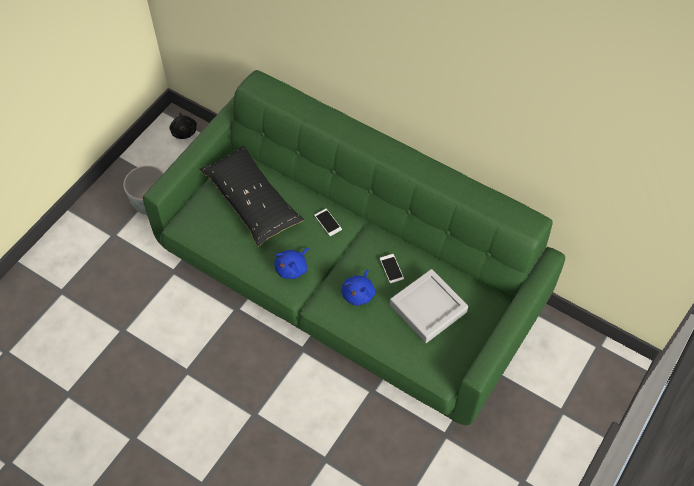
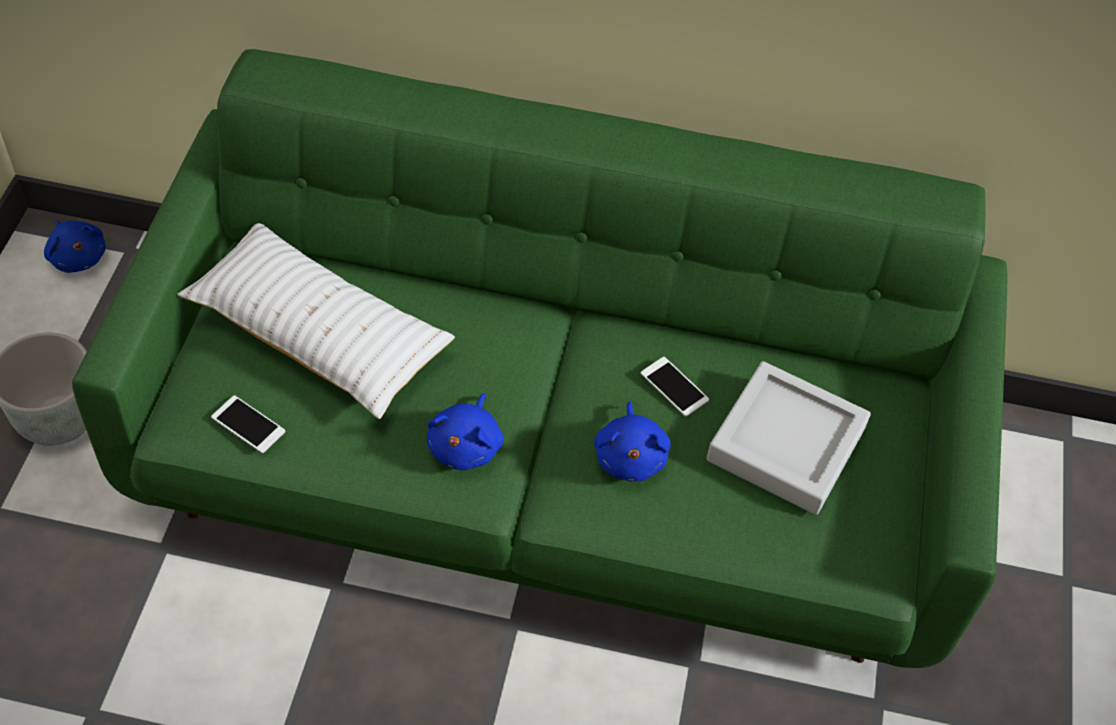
camera: 25 degrees left, 5 degrees down
(184, 131) = (78, 256): black plush toy -> blue plush toy
(251, 201) = (318, 334): black pillow -> white pillow
(328, 222) = (499, 333): phone -> phone (248, 424)

